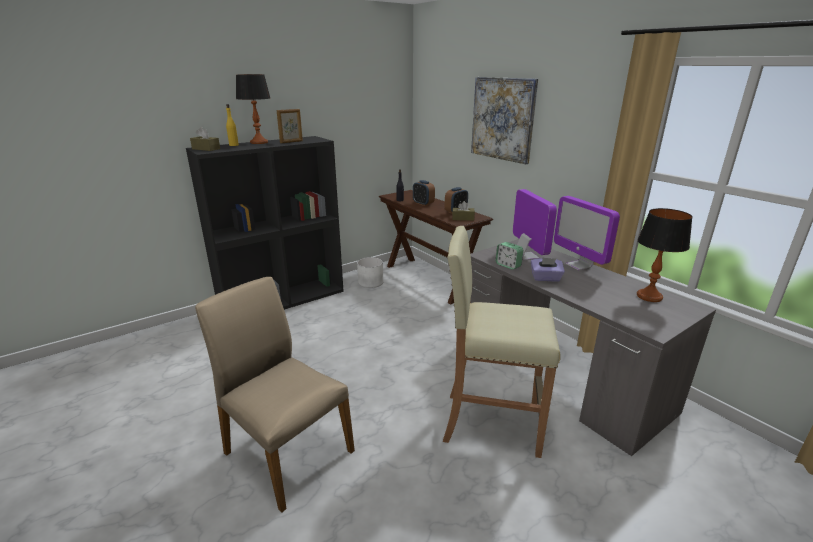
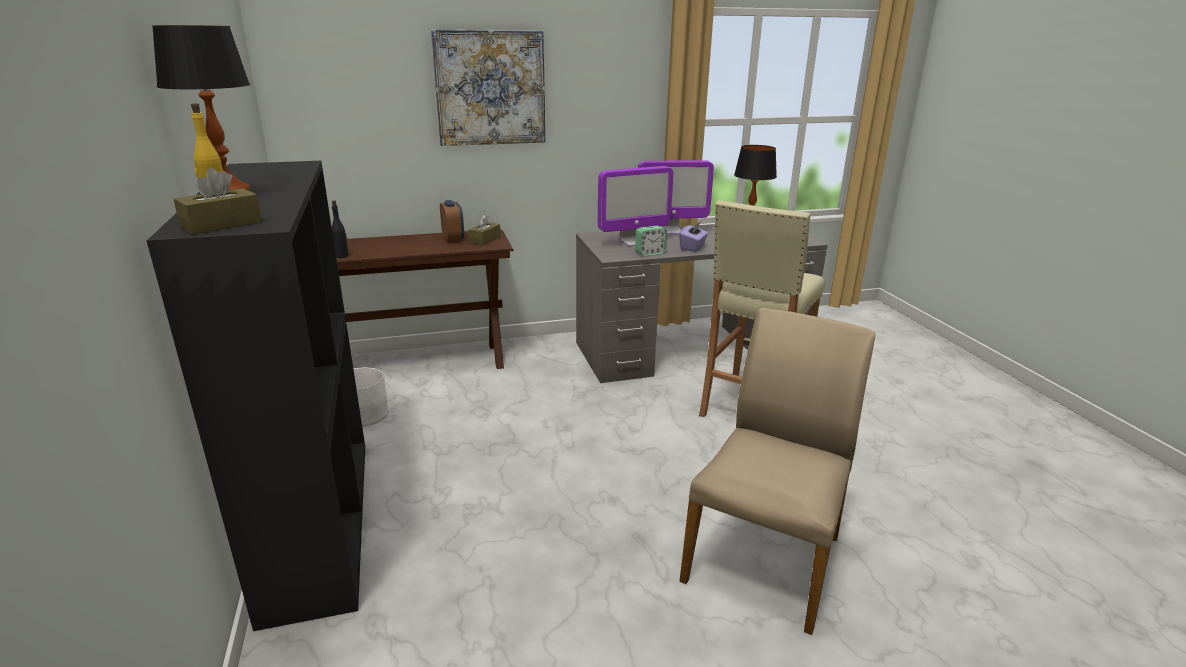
camera: 70 degrees left, 0 degrees up
(286, 452) = (765, 558): beige chair -> beige chair turned 150 degrees clockwise
(291, 142) = (277, 177): picture frame -> none
(423, 204) = (385, 247): alarm clock -> none
(526, 256) = (632, 242): monitor -> monitor turned 150 degrees clockwise

